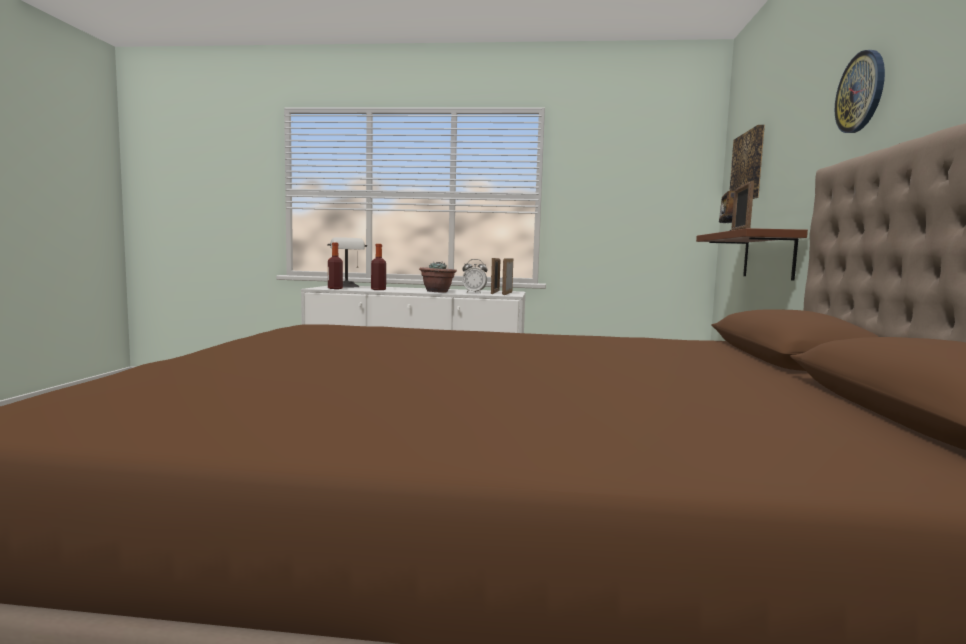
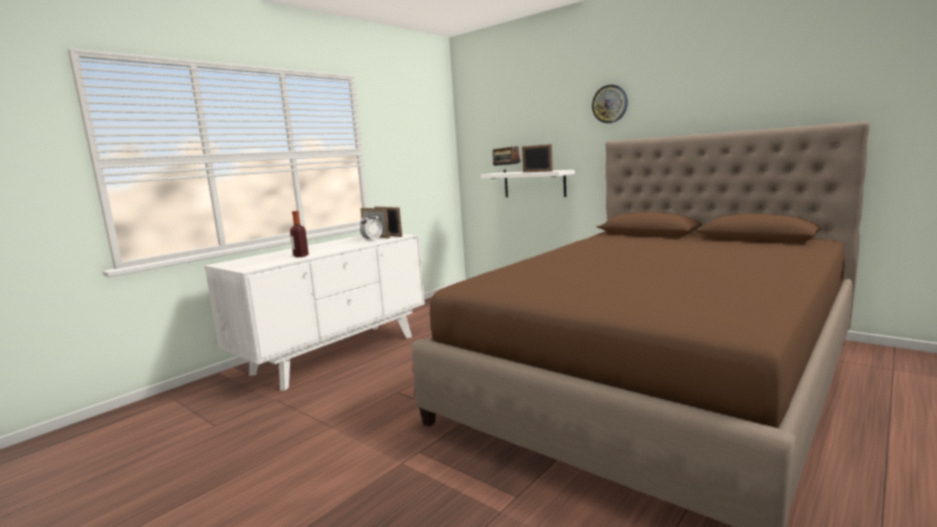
camera: 55 degrees left, 5 degrees up
(335, 288) = (264, 265): bottle -> none
(347, 287) = (247, 262): table lamp -> none
(437, 291) = (349, 246): potted plant -> none
(748, 167) = (495, 129): picture -> none
(768, 255) = (534, 184): brown shelf -> white shelf

